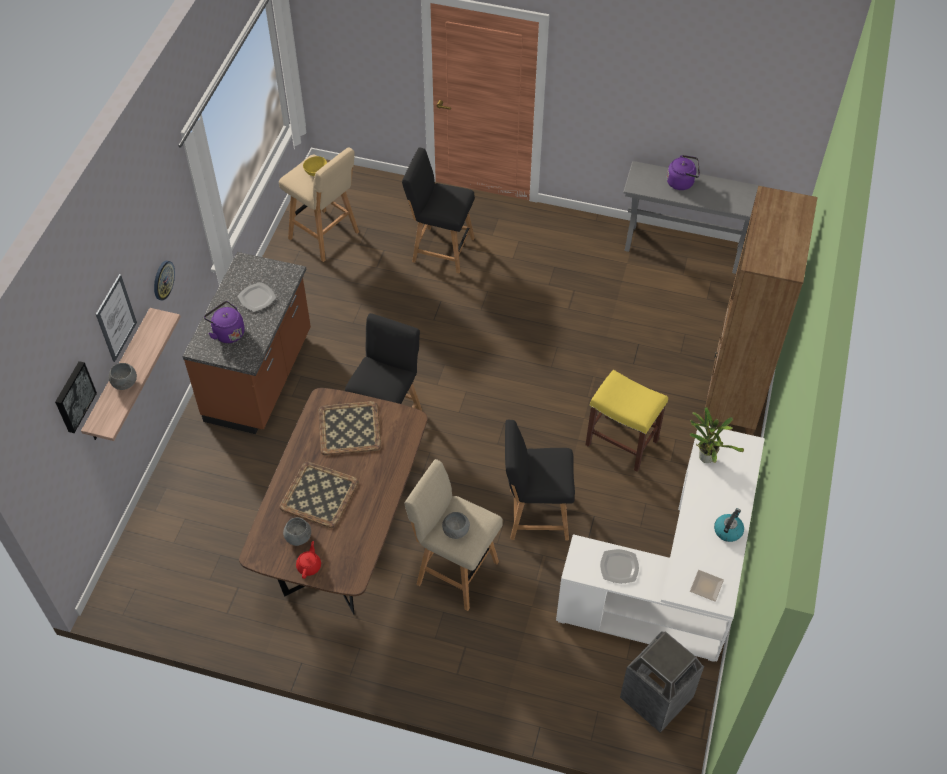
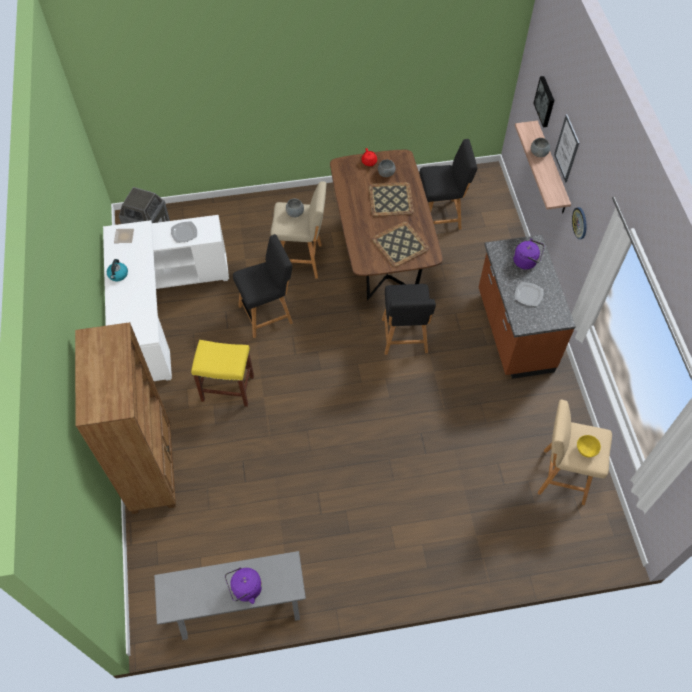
camera: 155 degrees right, 5 degrees up
(440, 249) = (458, 507): black chair -> black chair (441, 216)
(705, 456) = (146, 319): potted plant -> none

